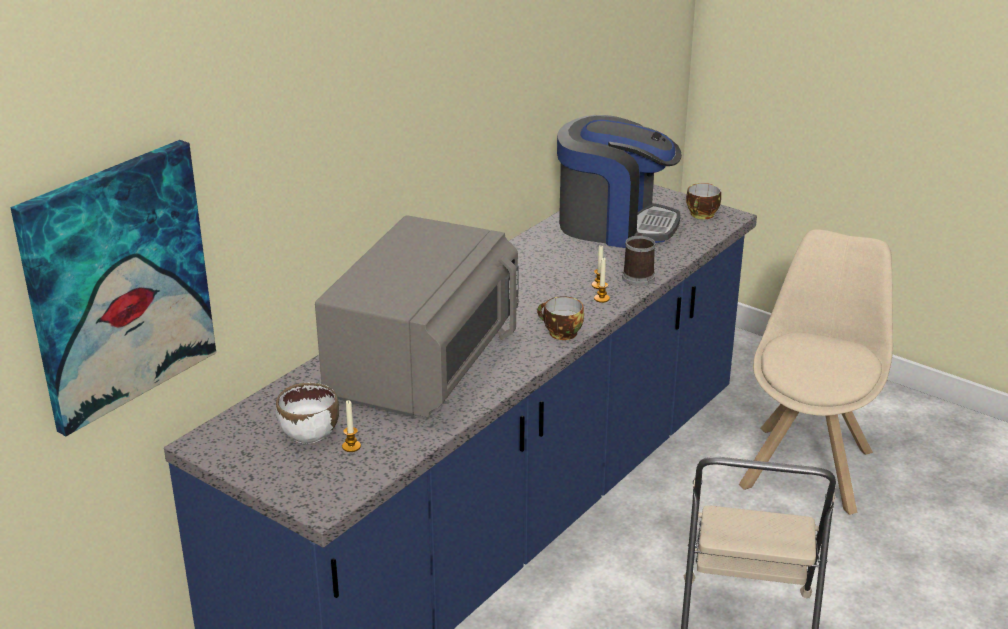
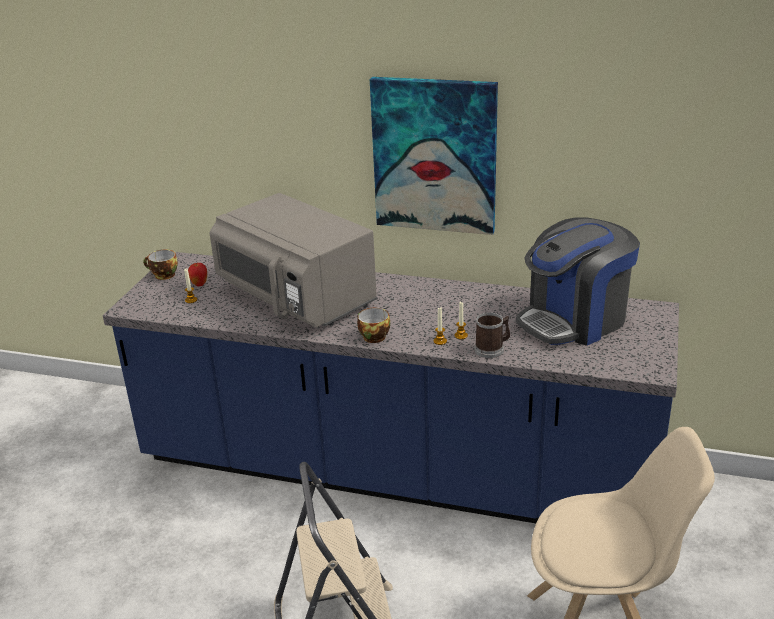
camera: 70 degrees right, 0 degrees up
(118, 284) = (149, 144): picture -> picture (434, 155)
(309, 434) = (199, 284): white bowl -> apple
(425, 366) = (296, 299): grey microwave -> grey microwave turned 45 degrees clockwise
(614, 225) = (574, 320): coffee machine -> coffee machine turned 60 degrees clockwise
(702, 215) = (640, 357): cup -> cup (163, 275)

